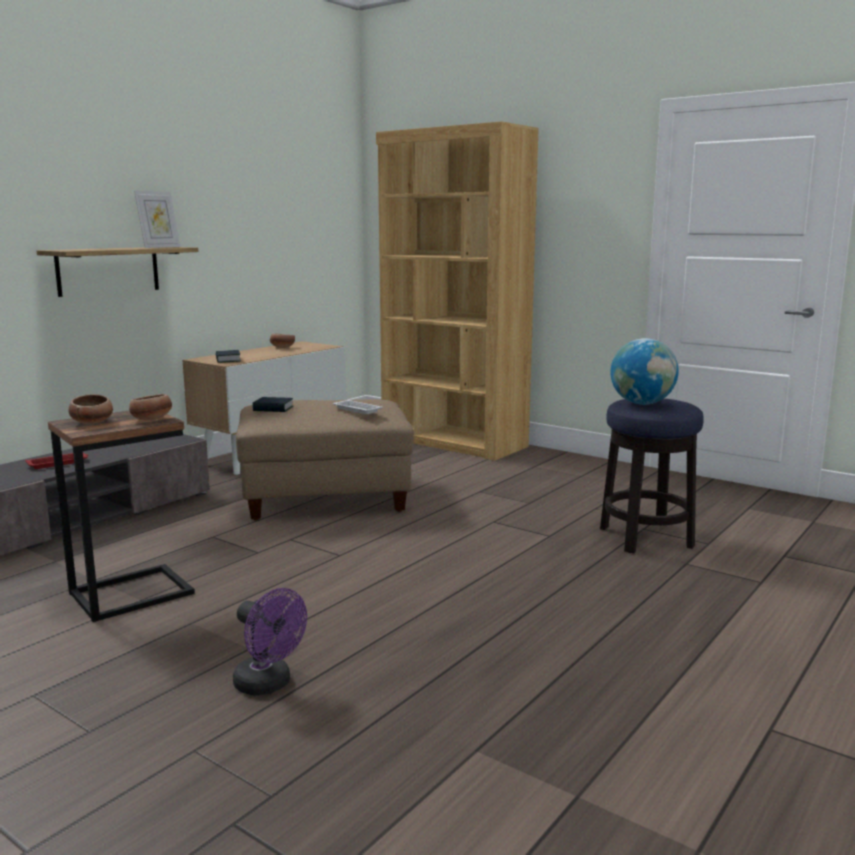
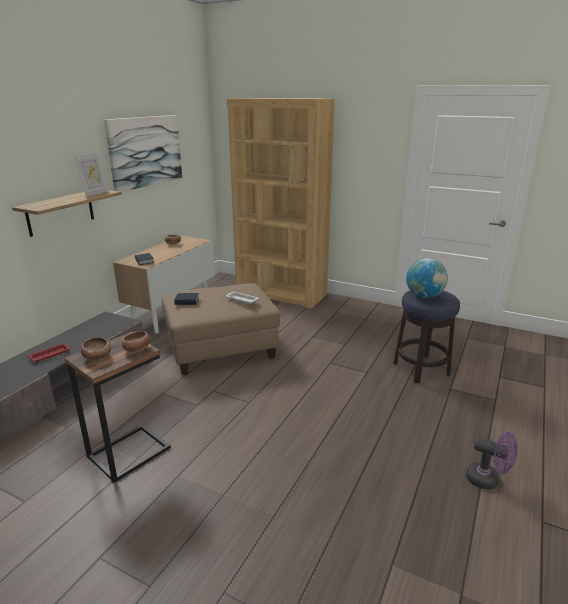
camera: 10 degrees left, 10 degrees up
(250, 205) = (145, 151): none -> picture
(269, 685) = (249, 526): purple fan -> purple fan (488, 480)

